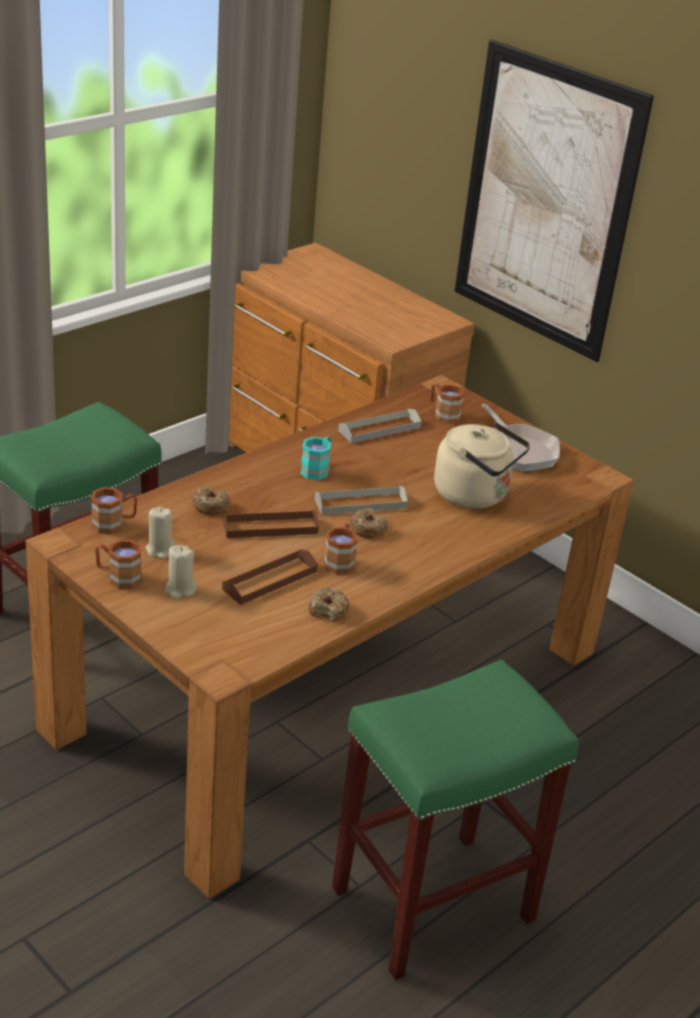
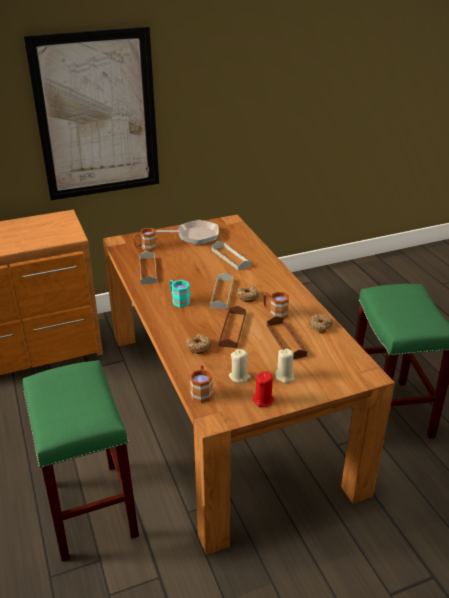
camera: 65 degrees left, 0 degrees up
(118, 577) = (263, 400): brown mug -> red candle
(475, 495) = (230, 258): beige kettle -> grey tray

